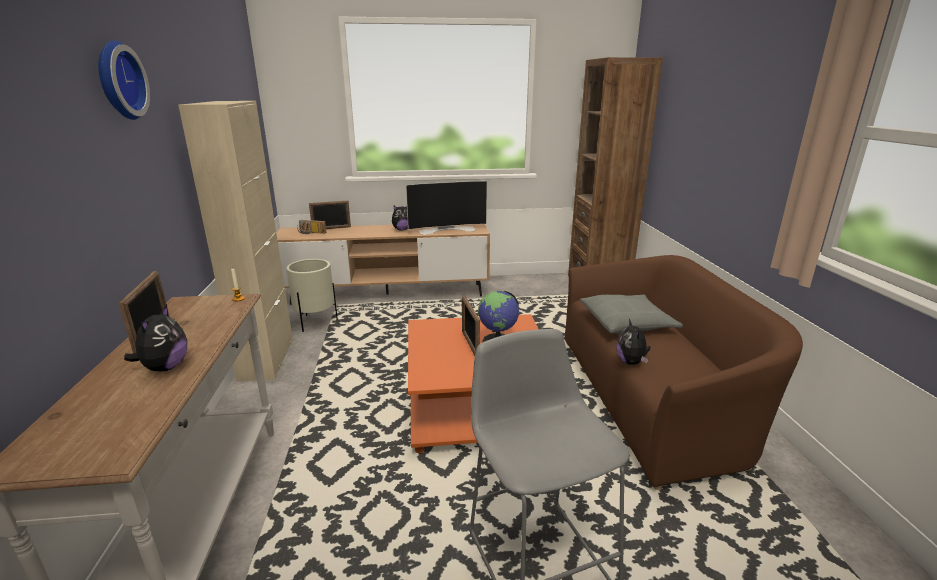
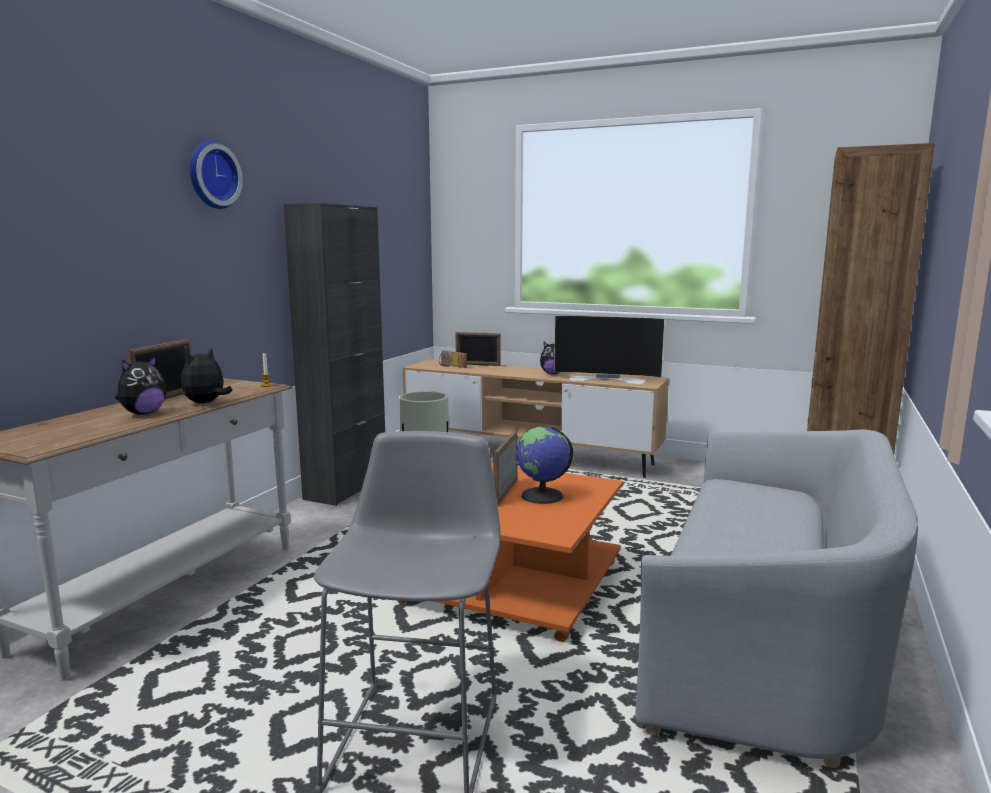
camera: 30 degrees right, 10 degrees down
(266, 359) = (346, 488): beige cabinet -> black cabinet
(627, 322) = (743, 511): grey pillow -> none
(631, 362) = (685, 549): plush toy -> plush toy (206, 403)
(652, 399) = (766, 641): brown sofa -> grey sofa

